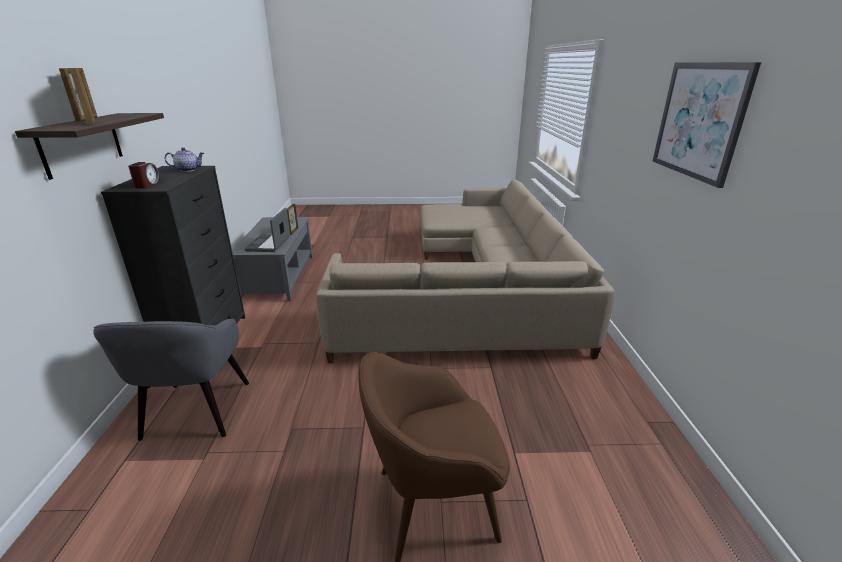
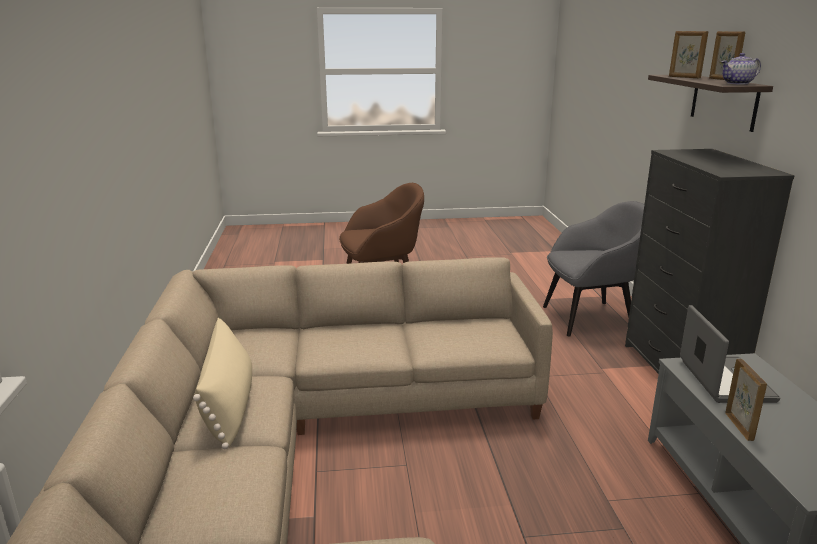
camera: 175 degrees right, 5 degrees down
(147, 185) = (693, 153): alarm clock -> none
(188, 170) = (727, 169): teapot -> teapot (737, 83)
(196, 411) = (590, 318): grey armchair -> grey armchair turned 90 degrees clockwise
(512, 253) = (229, 405): none -> beige pillow
(699, 120) = (107, 84): picture -> none

